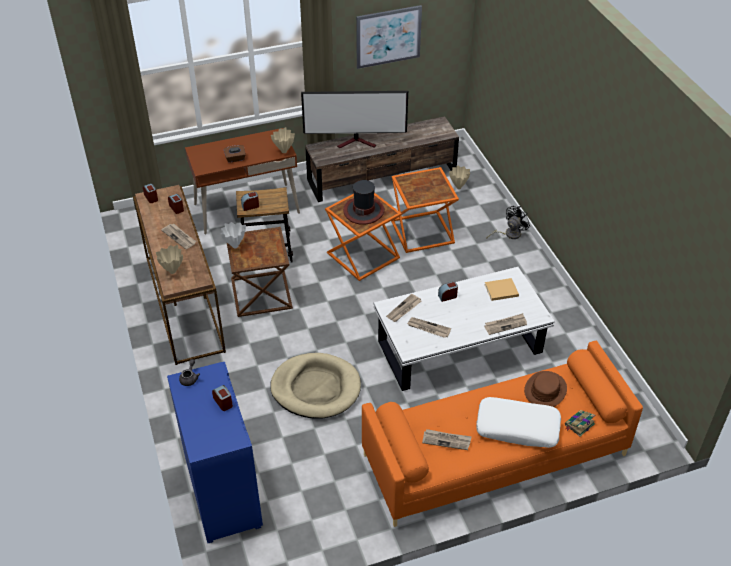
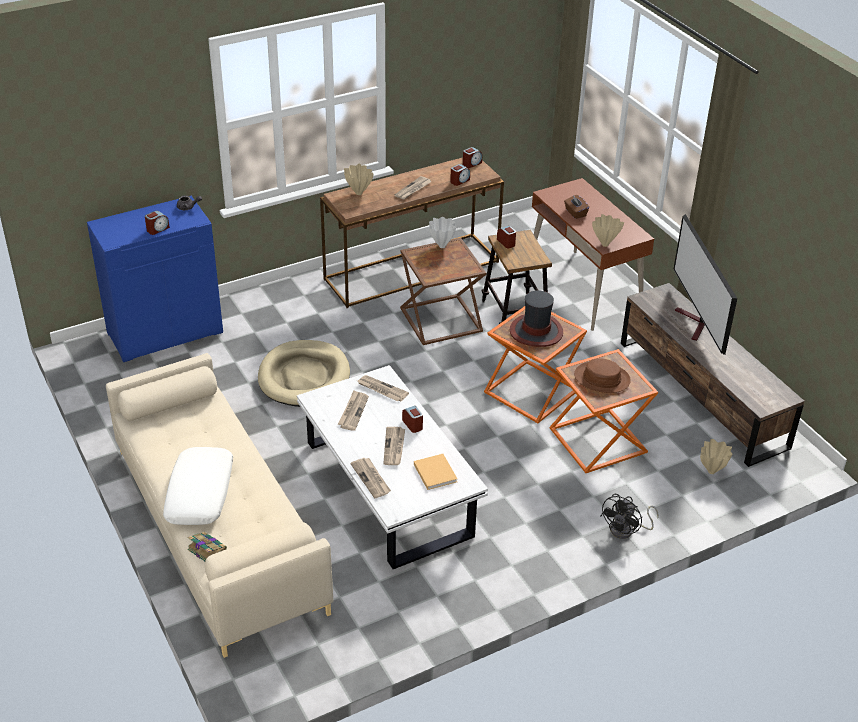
camera: 80 degrees right, 5 degrees down
(388, 36) = (794, 233): picture -> none
(446, 440) = (179, 435): newspaper -> newspaper (394, 447)
(494, 455) = (217, 528): orange sofa -> beige sofa
(509, 234) = (627, 530): black fan -> black fan turned 90 degrees clockwise
(545, 390) = (261, 517): brown hat -> brown hat (602, 378)

